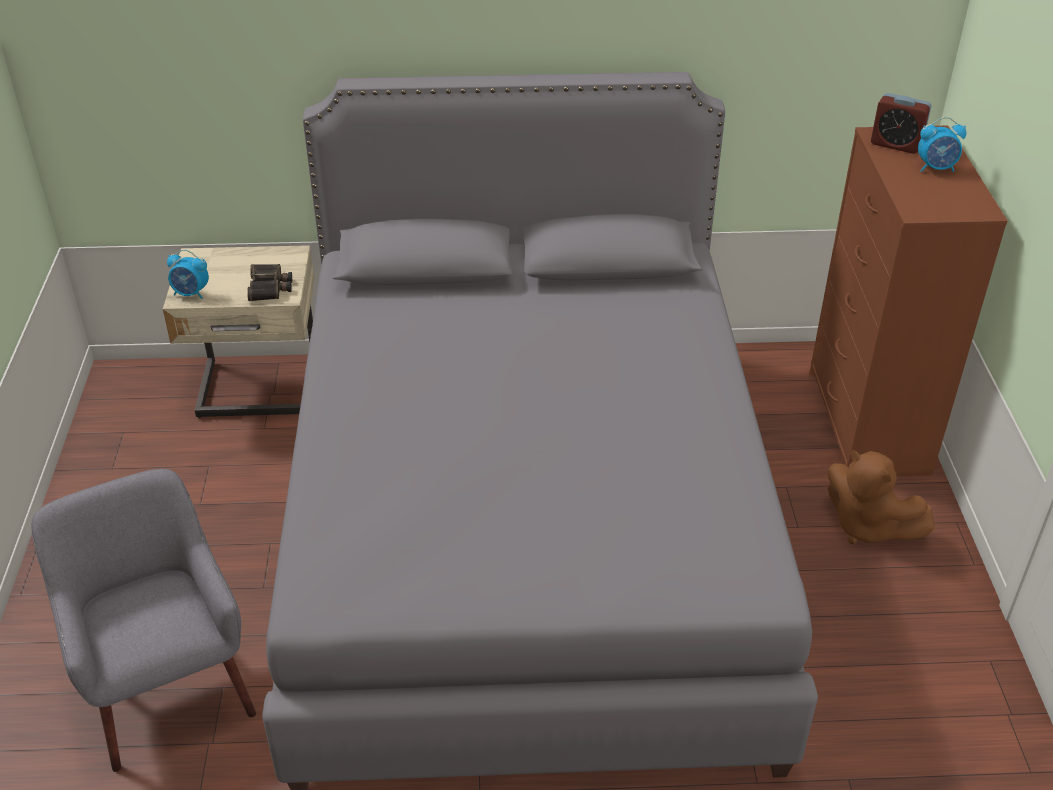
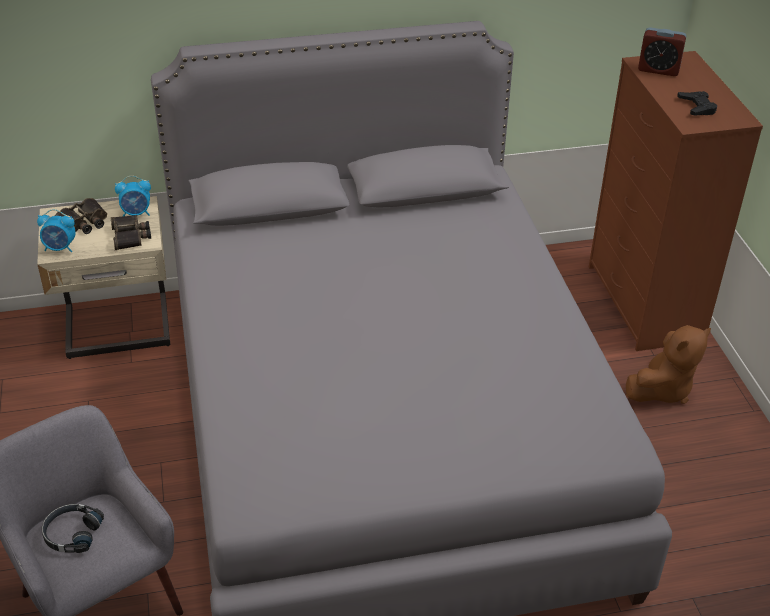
camera: 10 degrees left, 0 degrees up
(133, 609) = (72, 533): none -> black headphones
(224, 267) = (84, 222): none -> binoculars
(867, 526) = (662, 389): brown plush toy -> brown plush toy turned 75 degrees counterclockwise
(931, 192) = (697, 107): none -> black game controller
(936, 168) = (695, 87): alarm clock -> alarm clock (136, 213)

